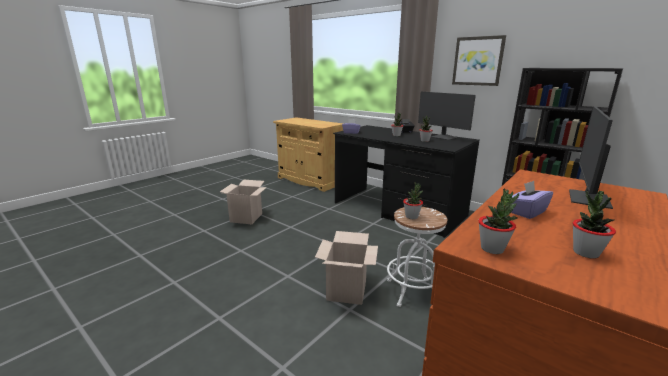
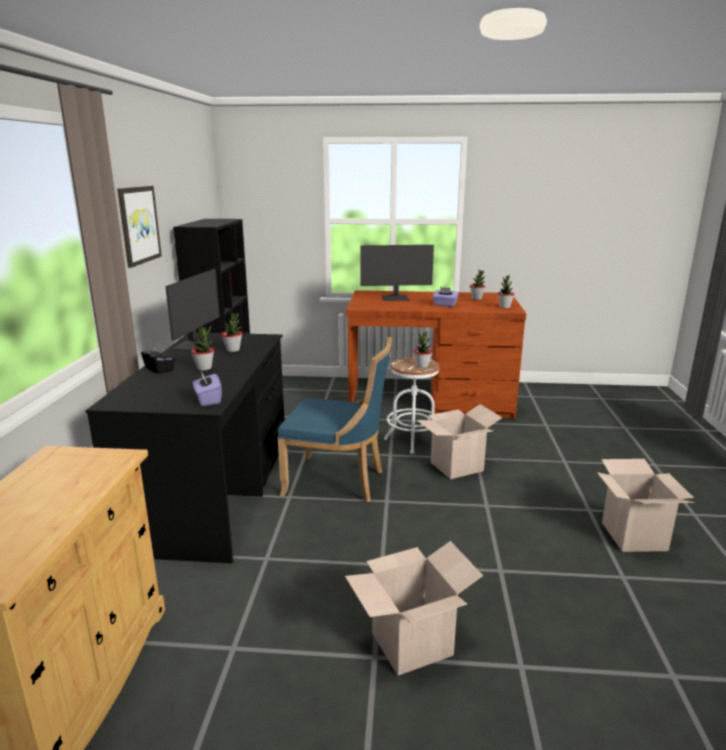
camera: 125 degrees left, 0 degrees up
(174, 315) = (634, 536): none -> cardboard box
(375, 239) = (338, 481): none -> blue chair

